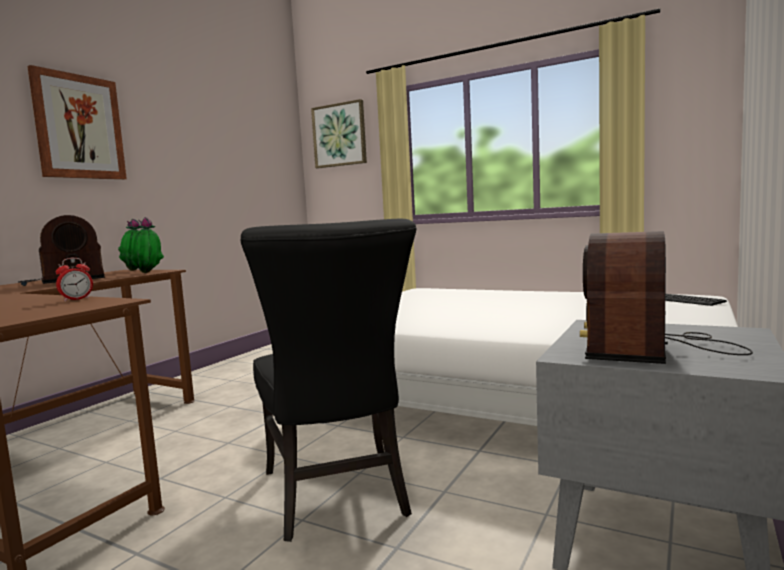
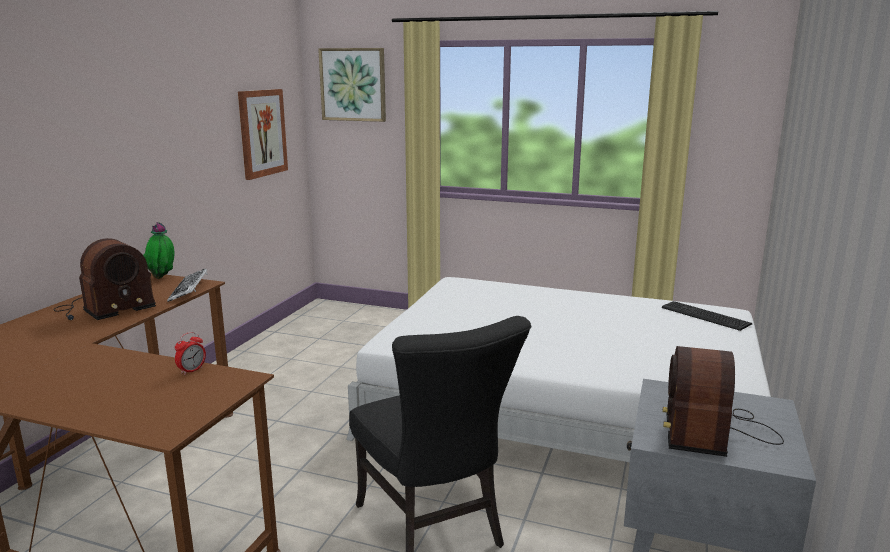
camera: 10 degrees left, 10 degrees up
(79, 127) = (91, 118): picture -> picture (262, 133)
(148, 273) = (189, 290): potted plant -> keyboard

